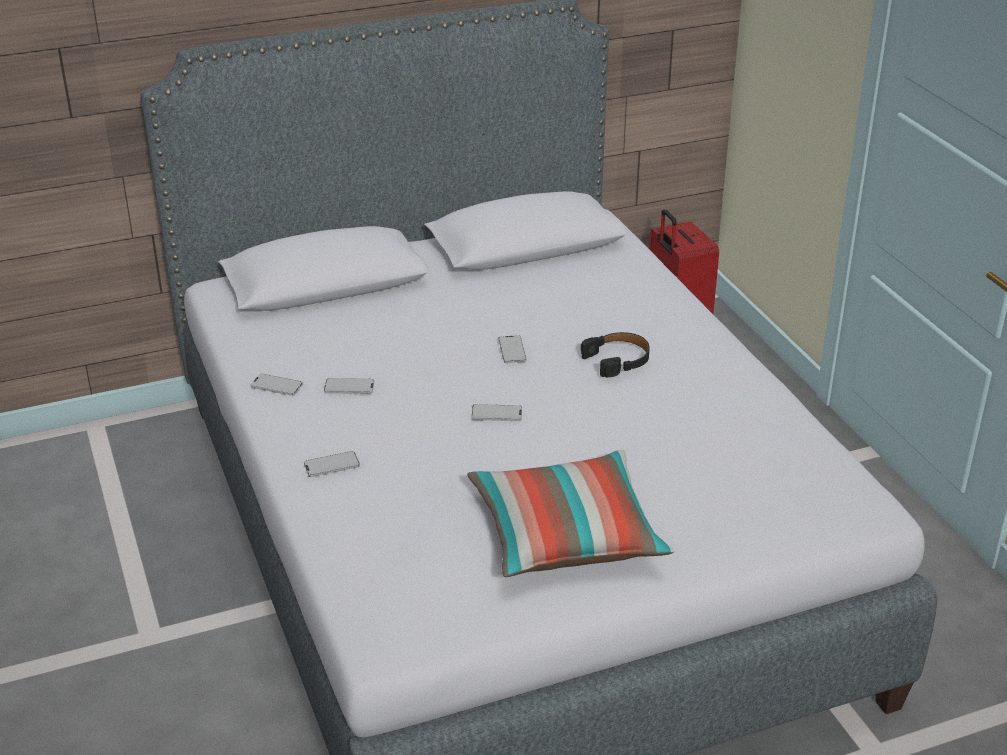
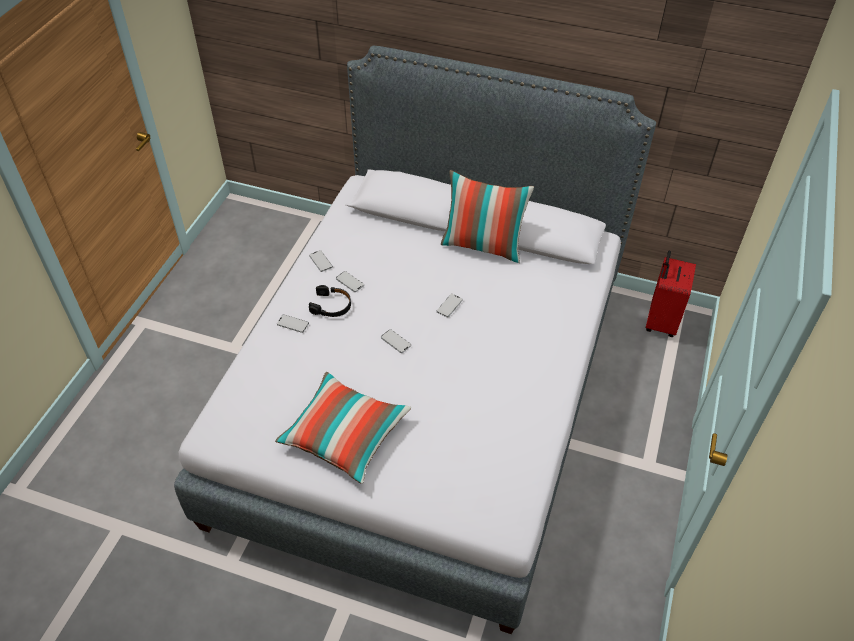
camera: 40 degrees right, 15 degrees up
(470, 278) = (483, 246): none -> pillow
(617, 360) = (494, 345): black headphones -> black headphones (331, 306)

